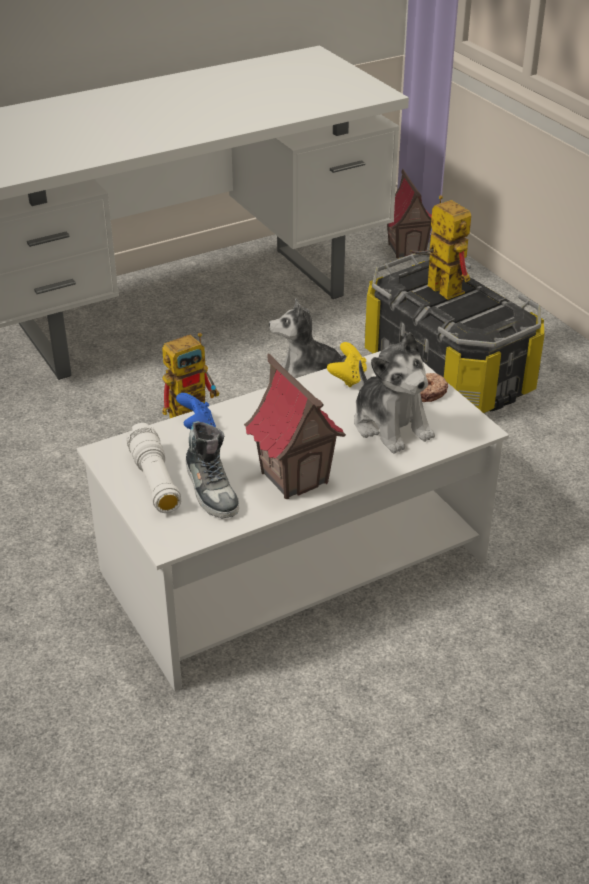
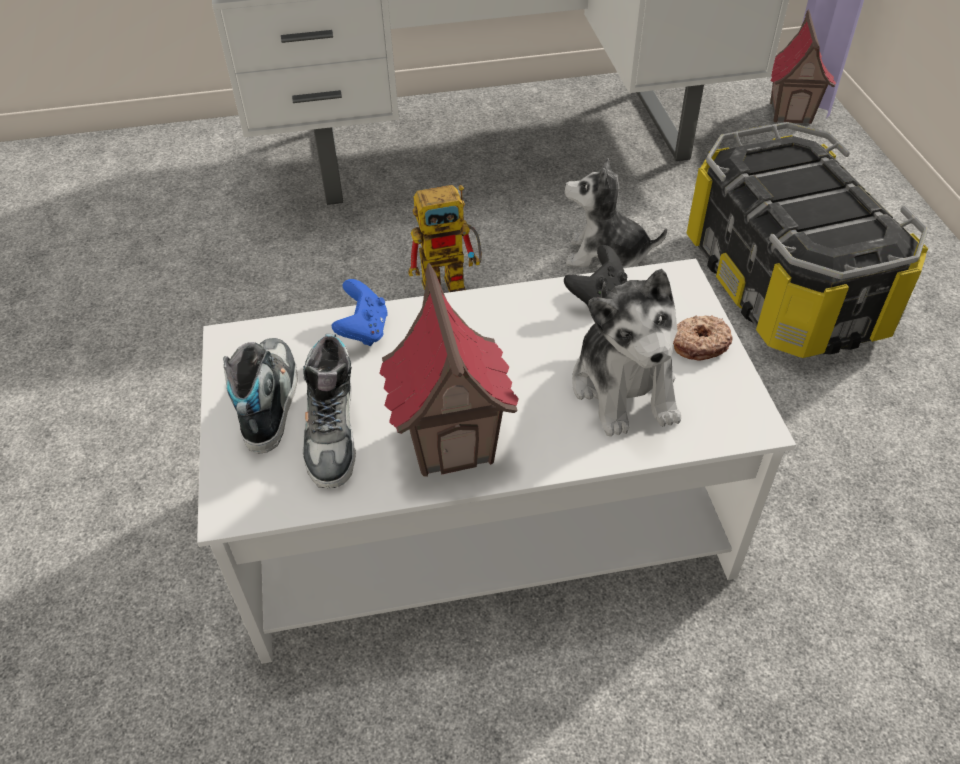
camera: 20 degrees right, 10 degrees up
(155, 480) = (269, 400): white flashlight -> shoe
(348, 378) = (597, 296): yellow game controller -> black game controller
(437, 287) = (792, 175): toy robot -> none

